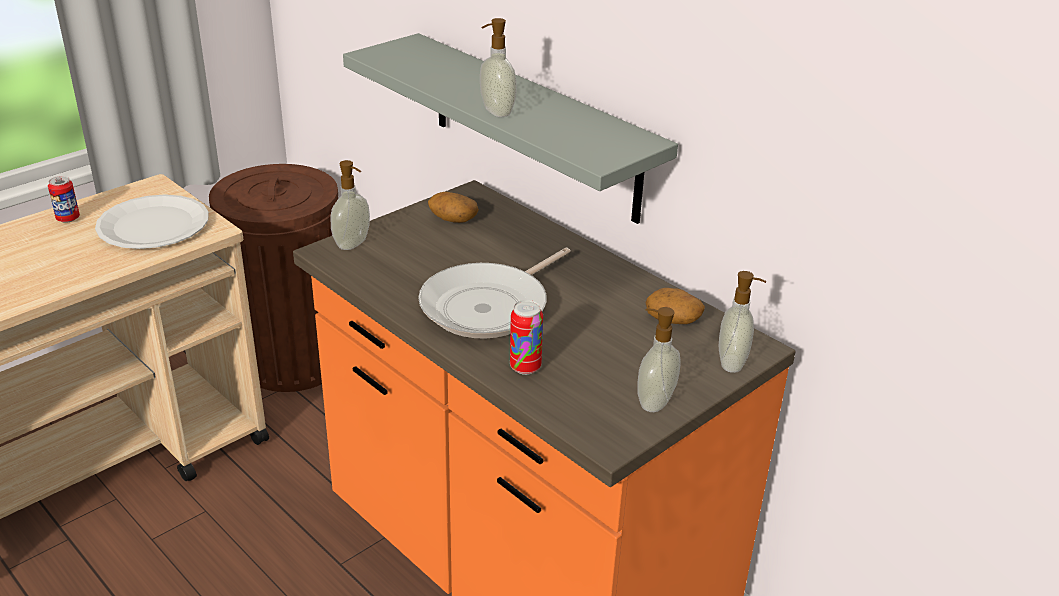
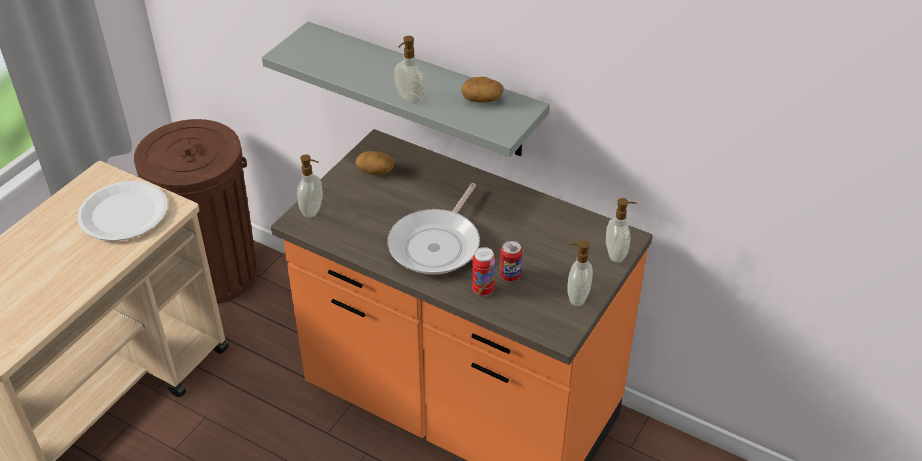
camera: 15 degrees left, 10 degrees up
(68, 218) = (49, 222): can -> can (510, 275)
(673, 319) = (566, 227): potato -> potato (482, 99)

